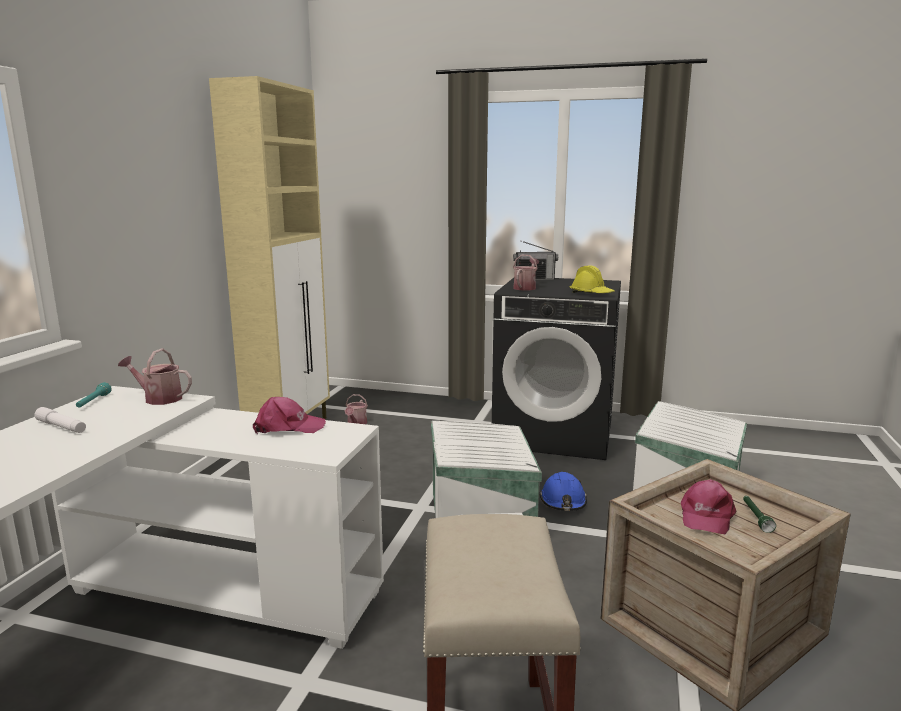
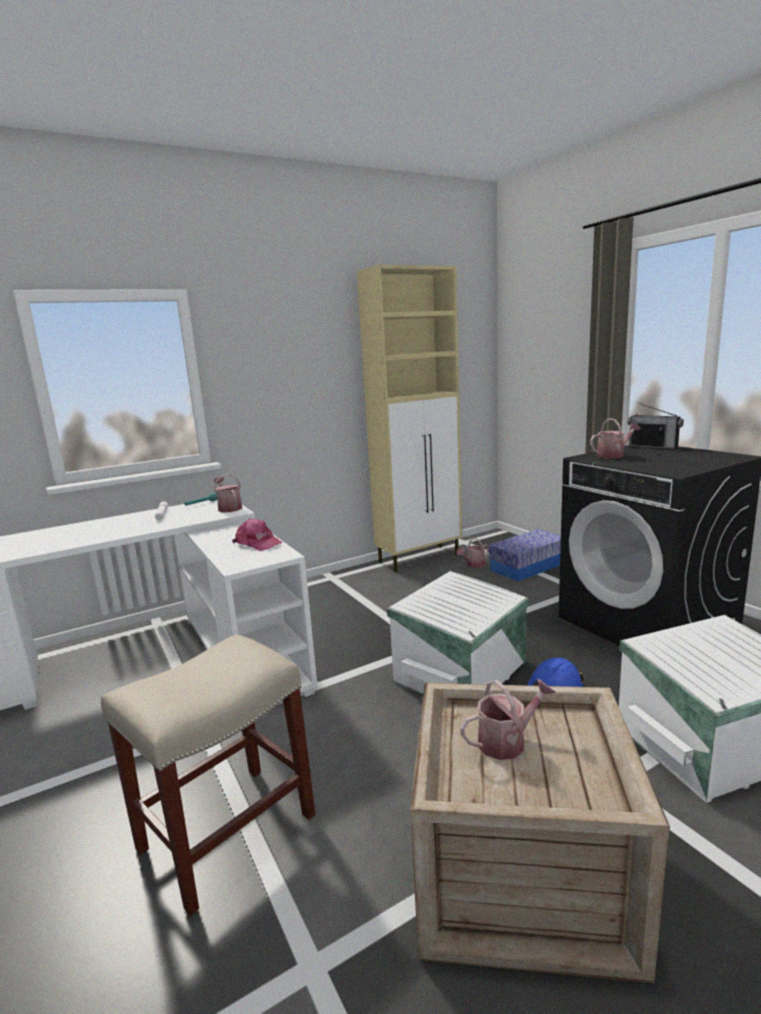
camera: 45 degrees right, 0 degrees up
(408, 413) = (528, 567): none -> storage box
(591, 294) = (668, 469): yellow hard hat -> none
(706, 516) = (507, 741): pink cap -> watering can
(755, 518) = (558, 770): green flashlight -> none

